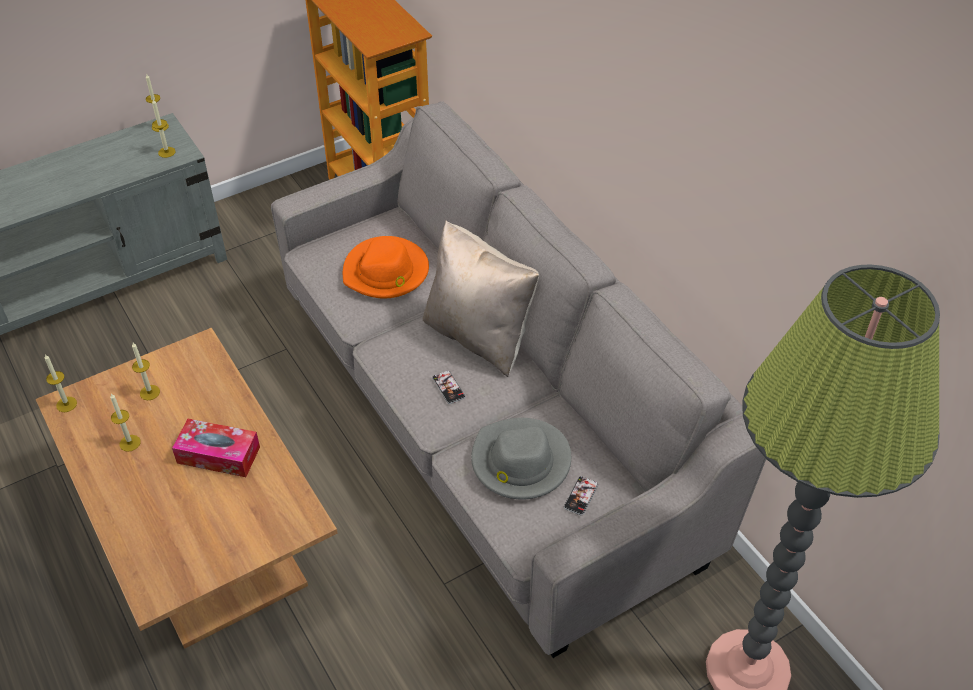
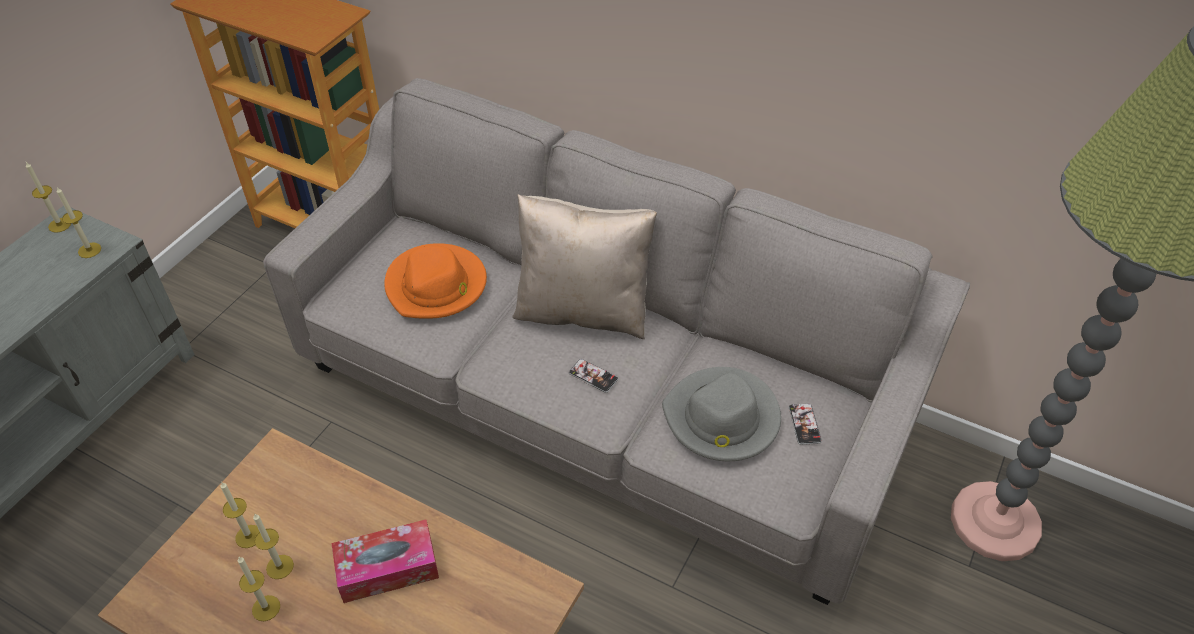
camera: 30 degrees left, 0 degrees up
(66, 404) = (147, 601): candle -> candle (280, 567)

